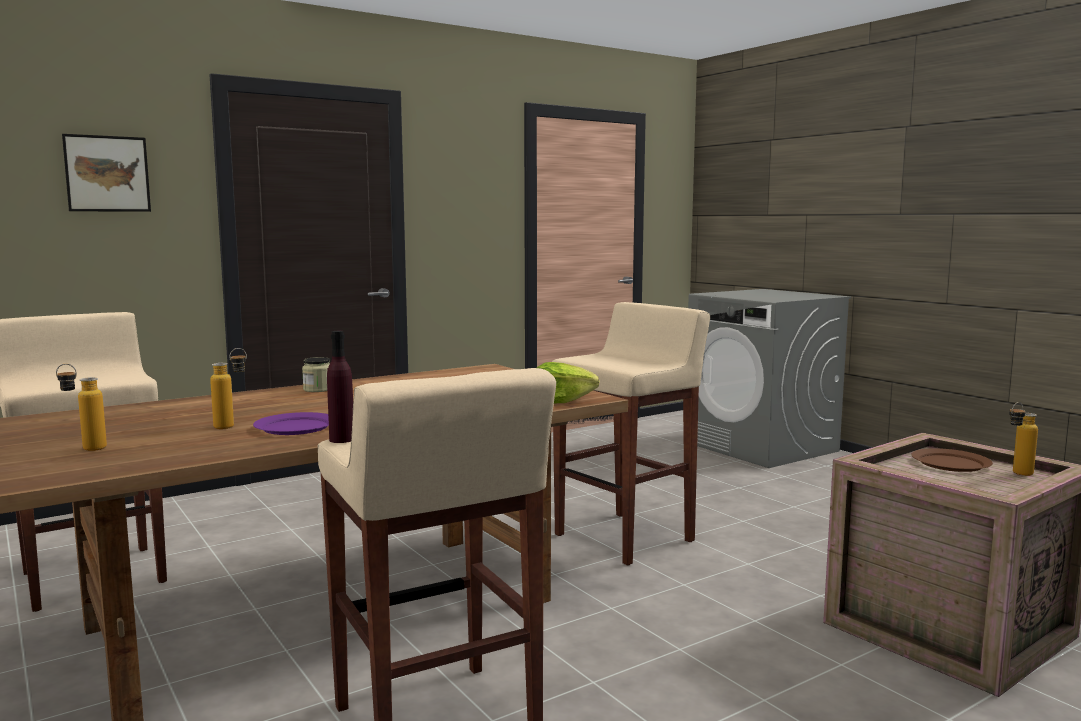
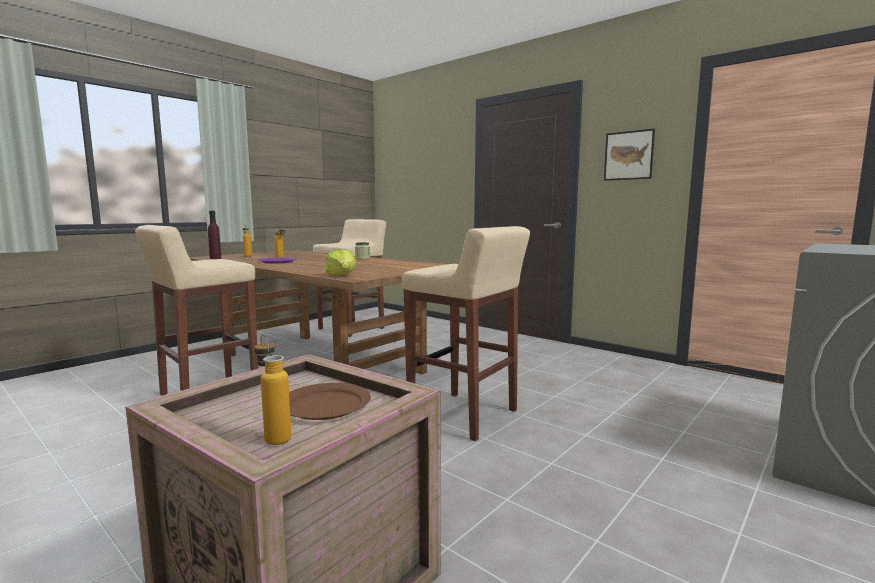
camera: 75 degrees right, 0 degrees up
(107, 173) = (435, 159): picture -> picture (628, 155)

